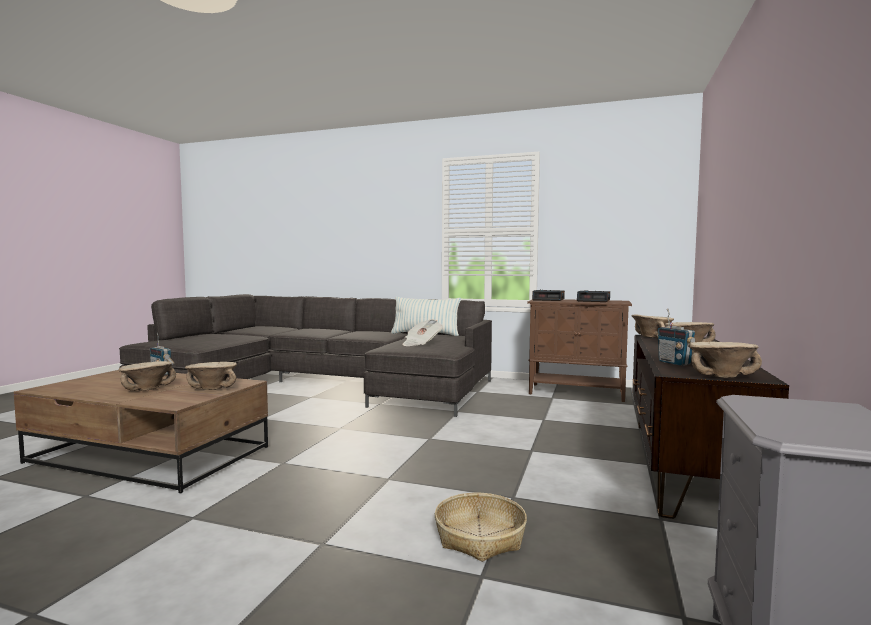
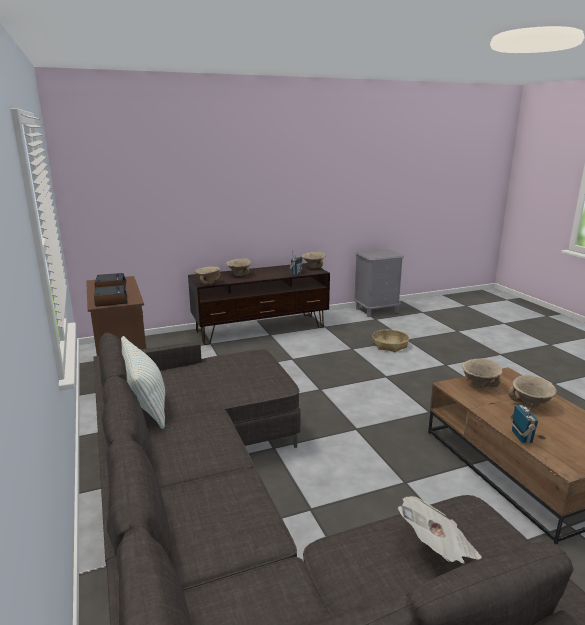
camera: 130 degrees left, 15 degrees up
(421, 344) = (234, 374): newspaper -> newspaper (437, 547)

